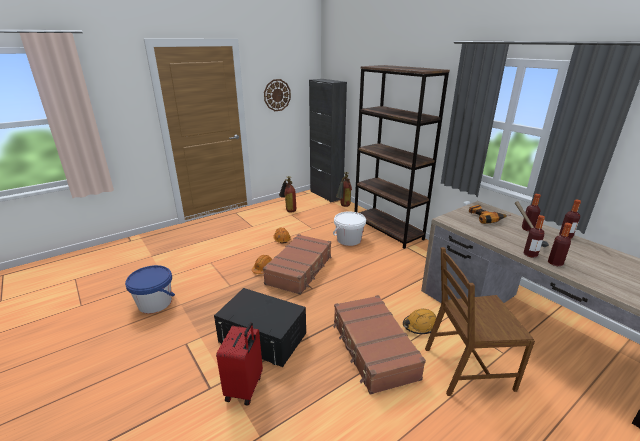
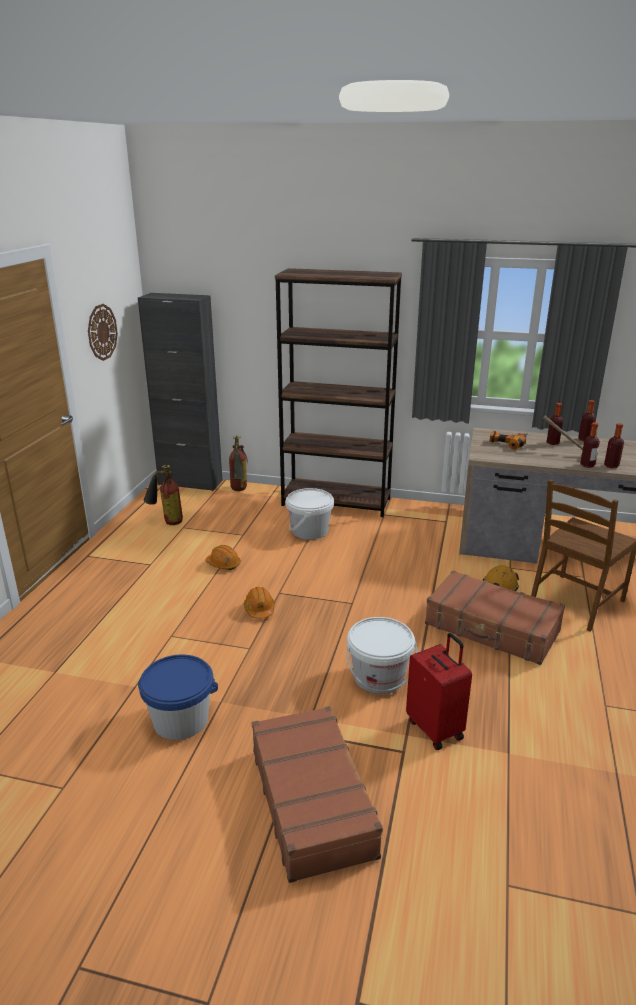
camera: 40 degrees left, 0 degrees up
(263, 337) = (379, 677): black storage box -> white bucket
(300, 270) = (306, 590): brown suitcase -> brown suitcase (313, 800)

